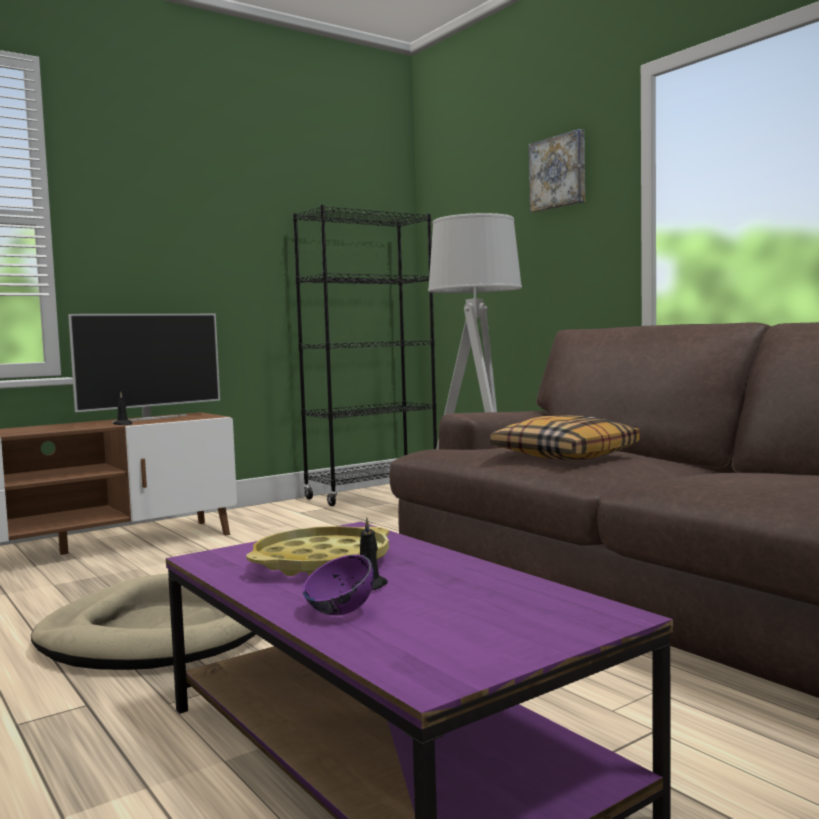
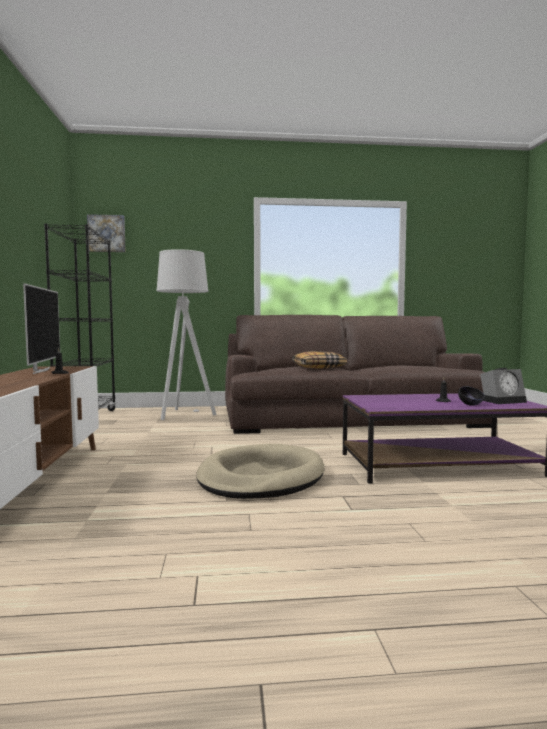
camera: 60 degrees left, 0 degrees up
(322, 562) = (406, 401): yellow tray -> none
(339, 612) = (470, 405): purple bowl -> black bowl
(475, 638) = (503, 401): none -> alarm clock
(559, 172) = (202, 235): picture -> picture (107, 233)

